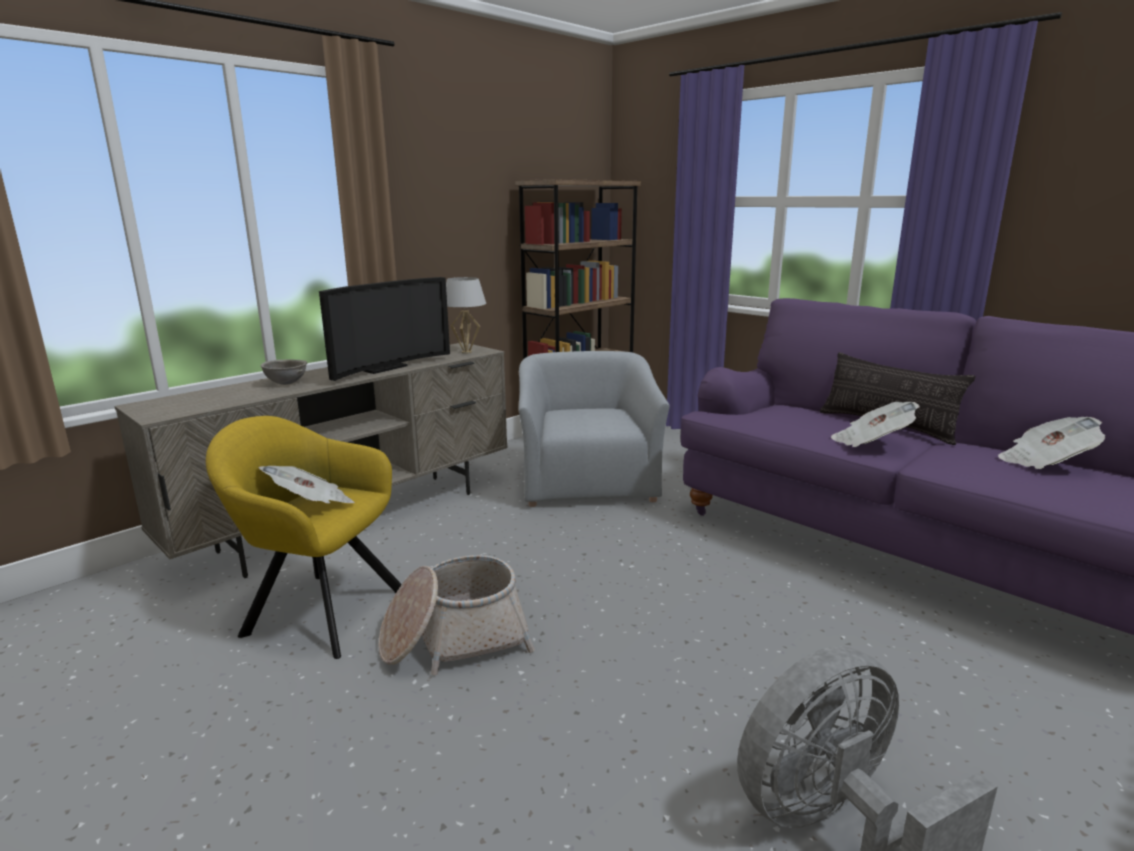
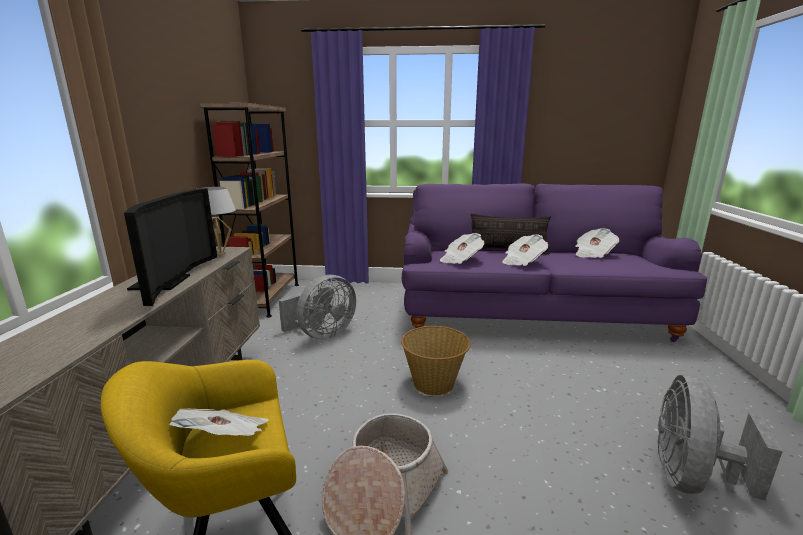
camera: 40 degrees left, 0 degrees up
(286, 383) = (84, 323): grey bowl -> none
(587, 482) = (322, 334): grey armchair -> grey fan
(641, 573) = (434, 383): none -> basket
(774, 420) = (460, 259): none -> newspaper

